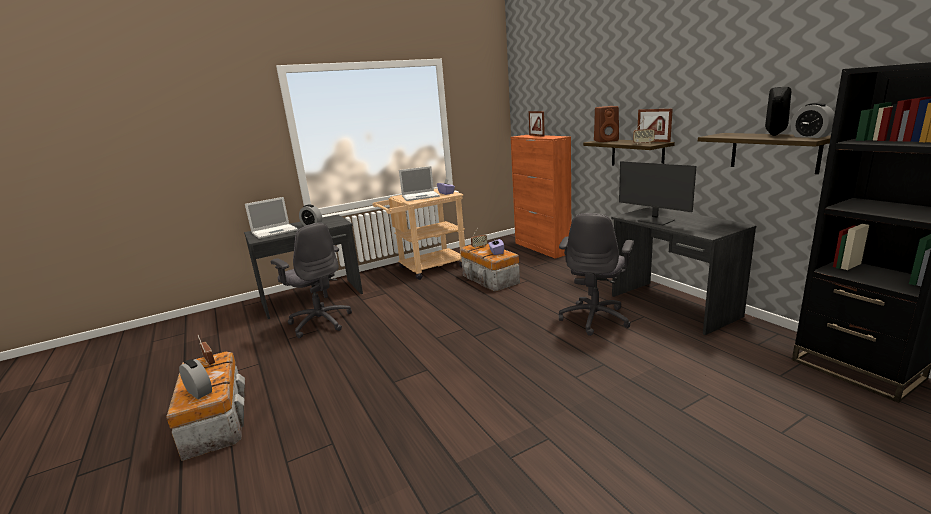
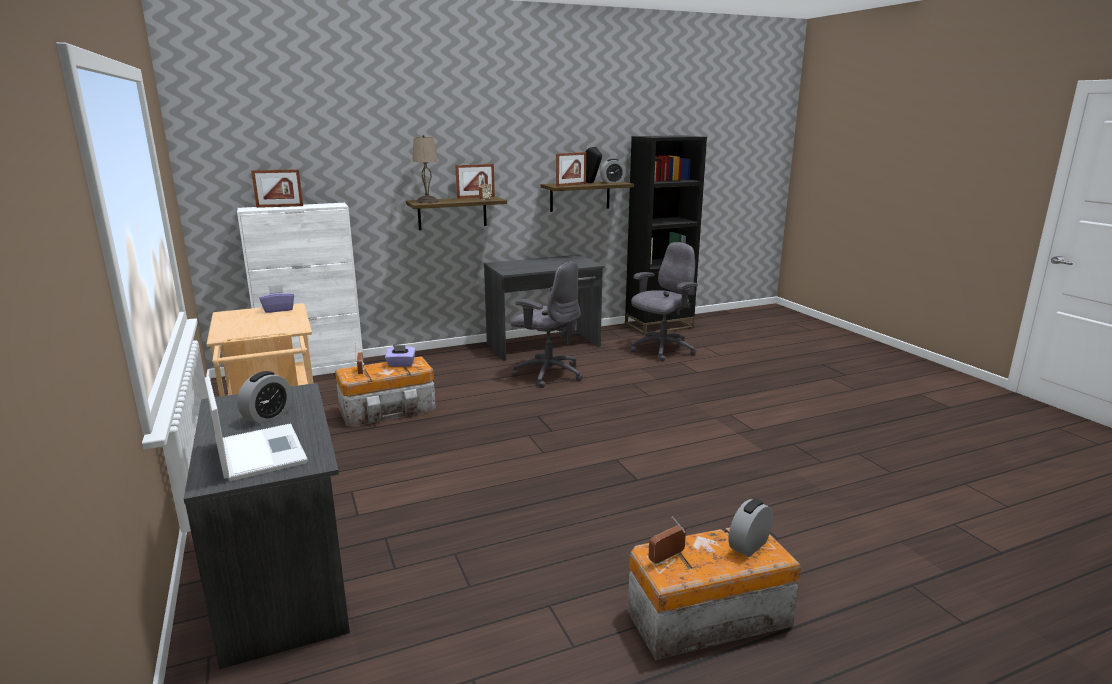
camera: 85 degrees left, 0 degrees up
(320, 322) = (423, 554): grey office chair -> grey office chair (661, 350)
(421, 196) = (270, 322): laptop -> none
(542, 248) = (314, 370): orange cabinet -> white cabinet
(606, 140) = (427, 201): brown speaker -> beige table lamp
(655, 221) = (537, 268): monitor -> none
(732, 136) = (571, 185): none -> picture frame

